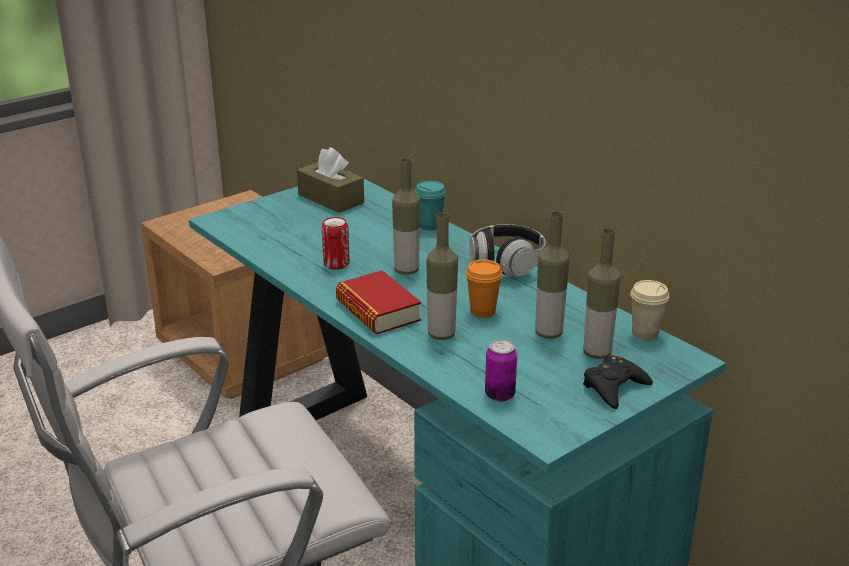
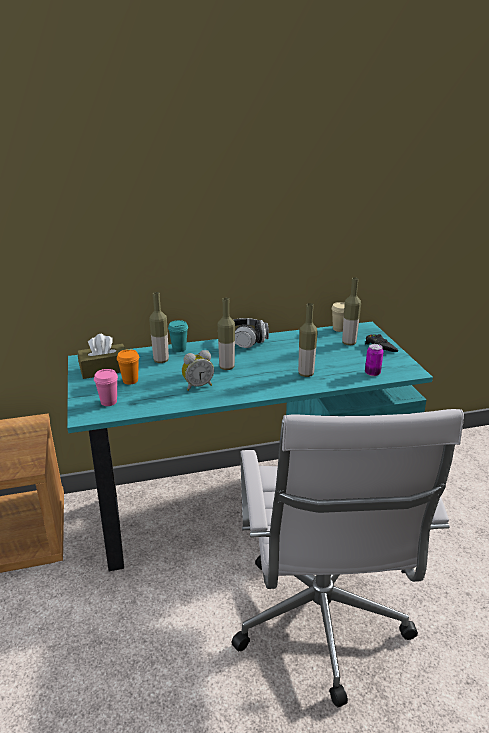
camera: 65 degrees left, 0 degrees up
(256, 223) = (109, 402): none -> pink cup
(336, 264) = (198, 386): can -> alarm clock
(378, 310) = (266, 385): book -> none
(482, 311) = (290, 358): orange cup -> orange cup (130, 380)
(548, 333) = (323, 348): bottle -> bottle (161, 360)

